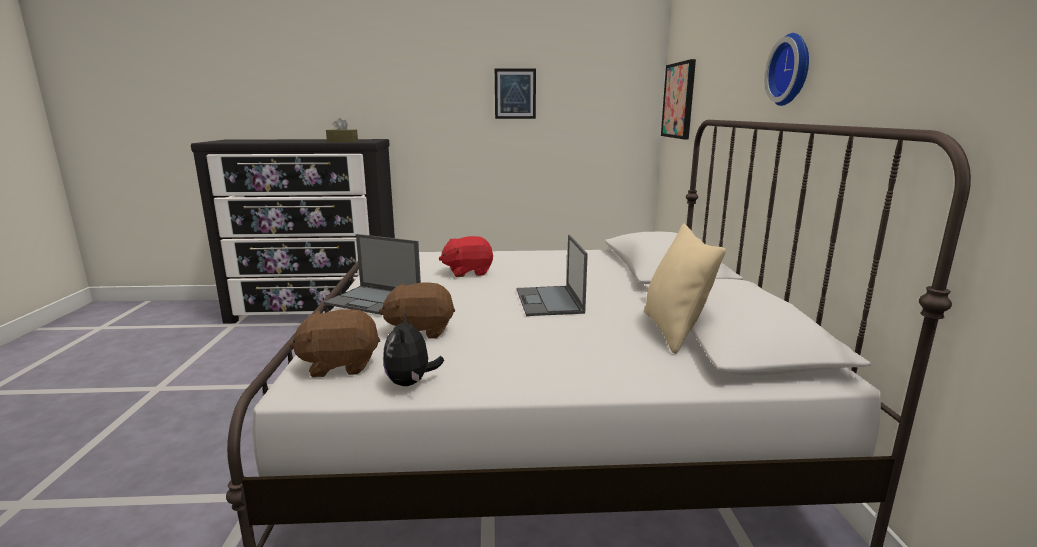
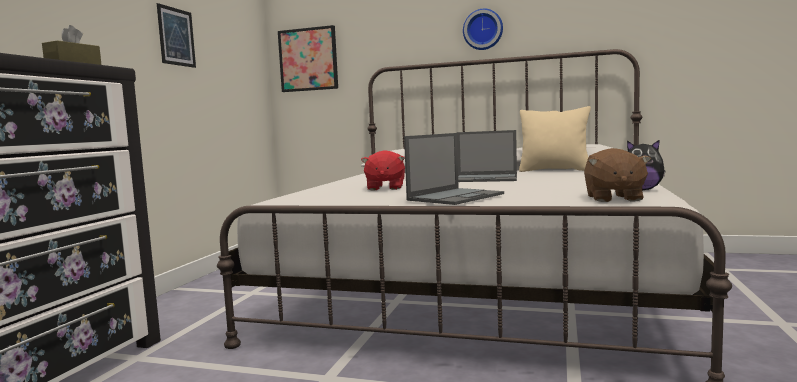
camera: 70 degrees left, 10 degrees down
(420, 331) = (540, 191): brown plush toy -> none

